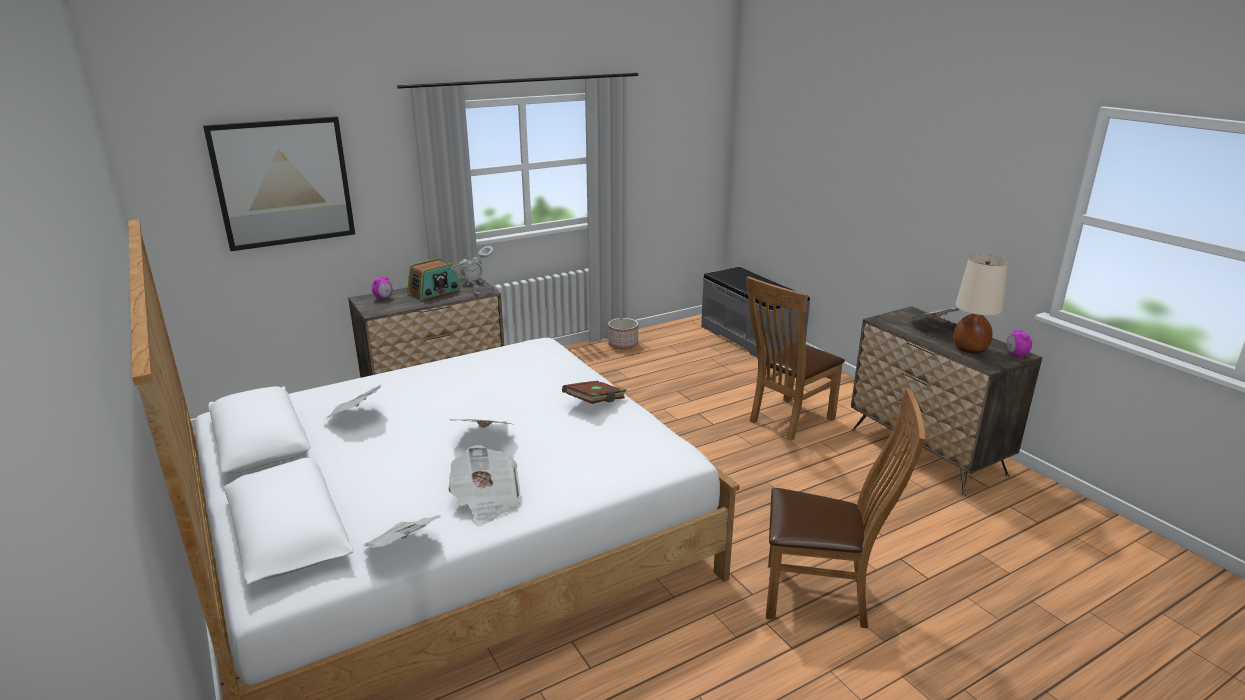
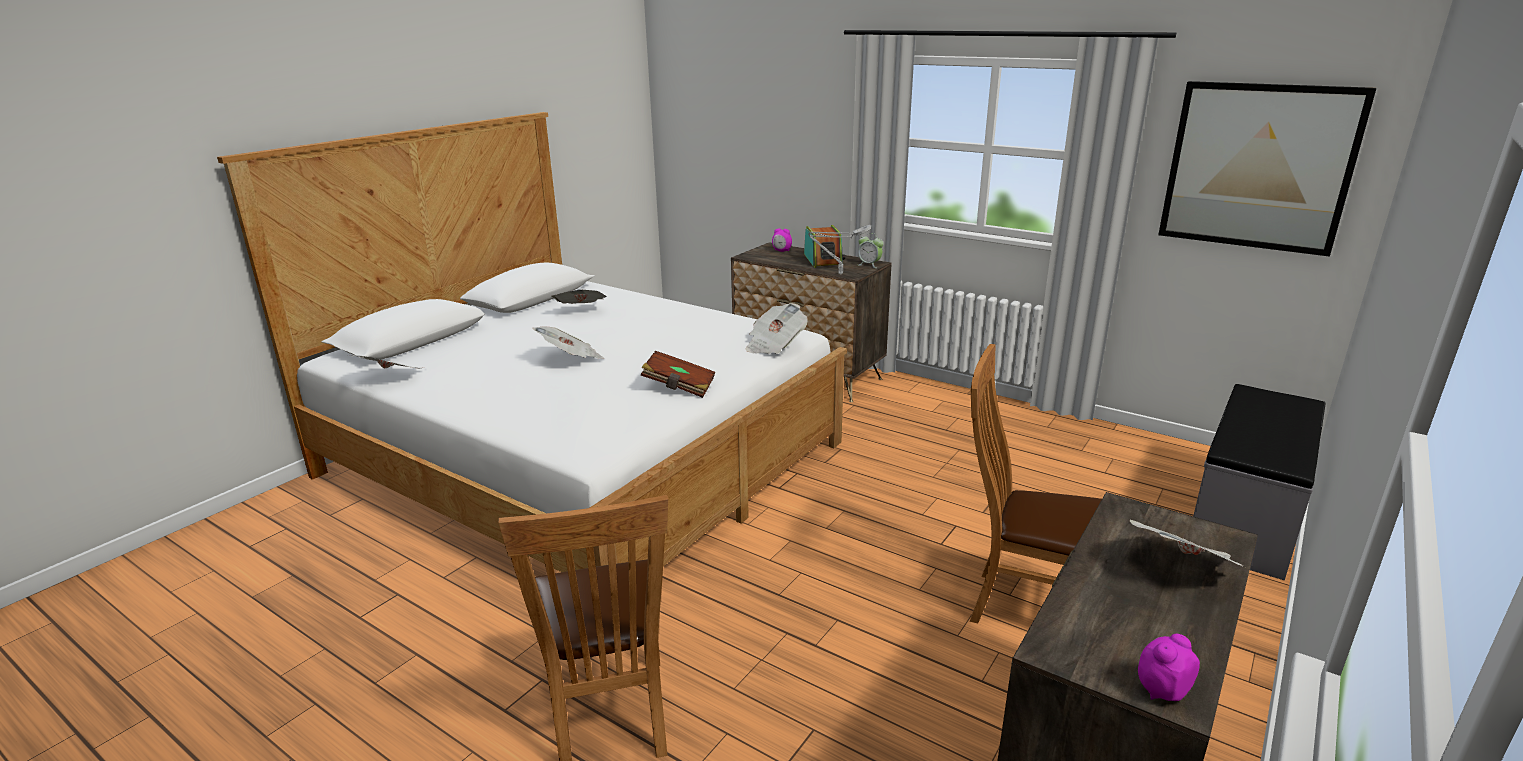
camera: 65 degrees right, 0 degrees up
(283, 182) = (750, 119): picture -> picture (1258, 167)
(434, 291) = (823, 260): radio -> radio turned 120 degrees counterclockwise
(486, 500) = (467, 387): newspaper -> newspaper (774, 345)
(623, 344) = (1065, 429): planter -> none
(969, 349) = (1112, 621): beige table lamp -> none

